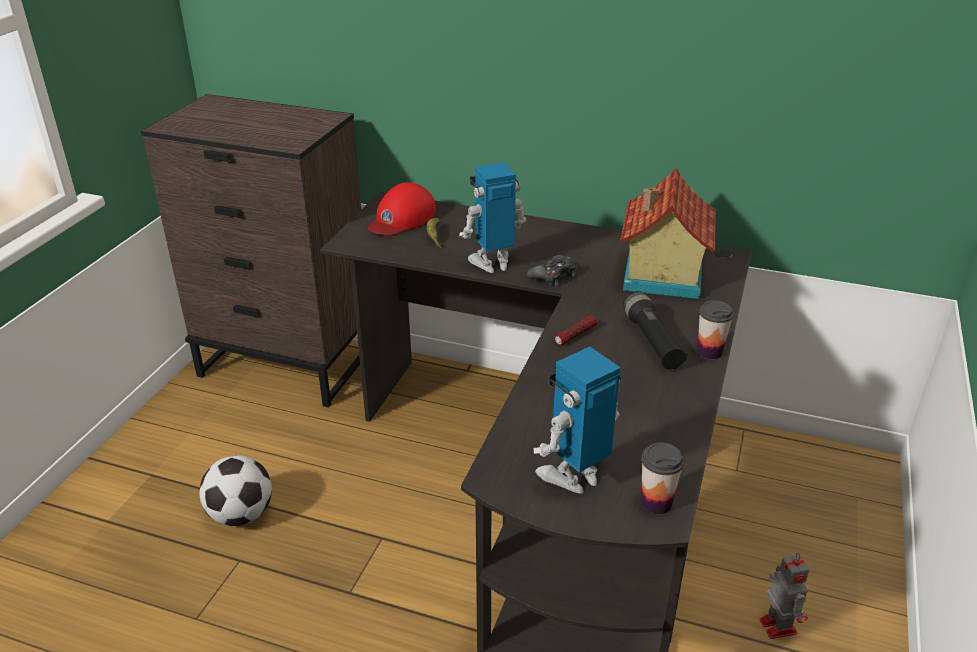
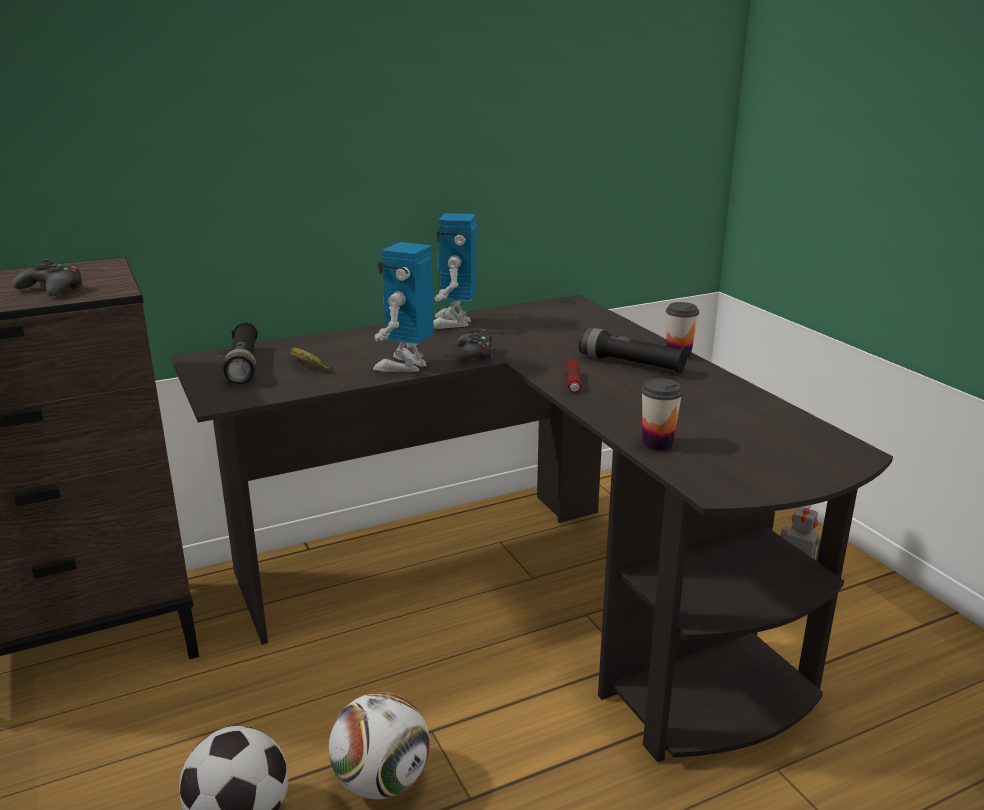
camera: 45 degrees left, 10 degrees down
(269, 132) = (52, 289): none -> black game controller
(322, 547) = (382, 781): none -> football
(402, 218) = (244, 365): red cap -> black flashlight
(574, 476) = (759, 459): toy robot -> toy robot (453, 322)
(656, 503) = (834, 446): cup -> cup (657, 443)
(660, 275) = (552, 327): toy house -> none

